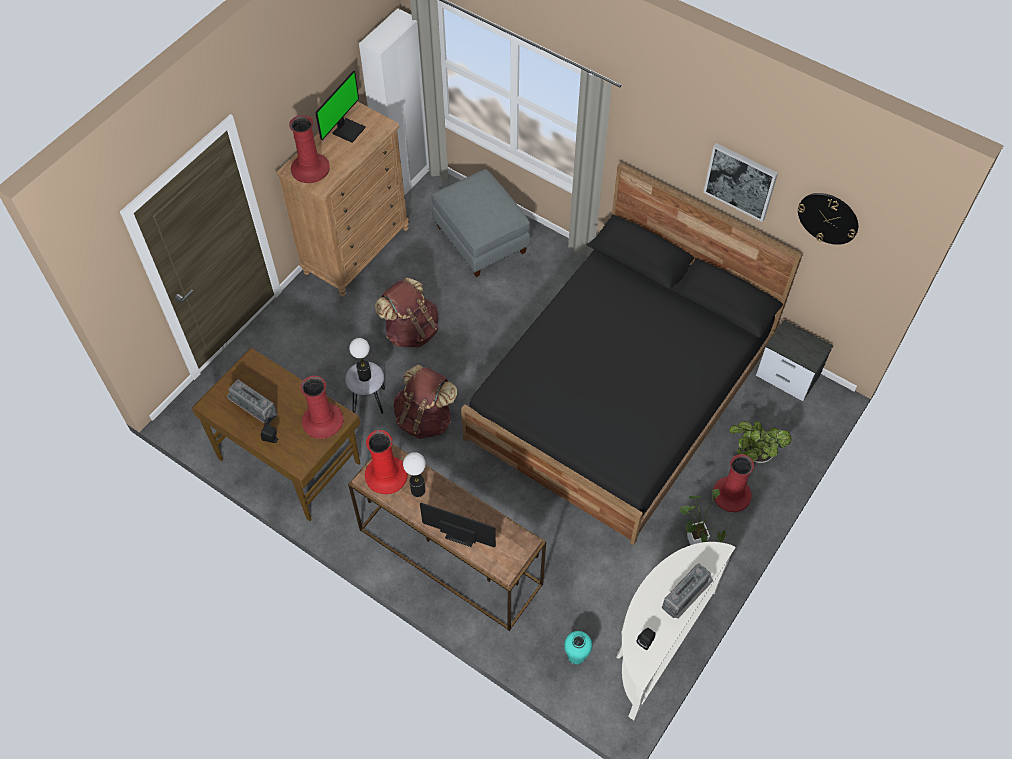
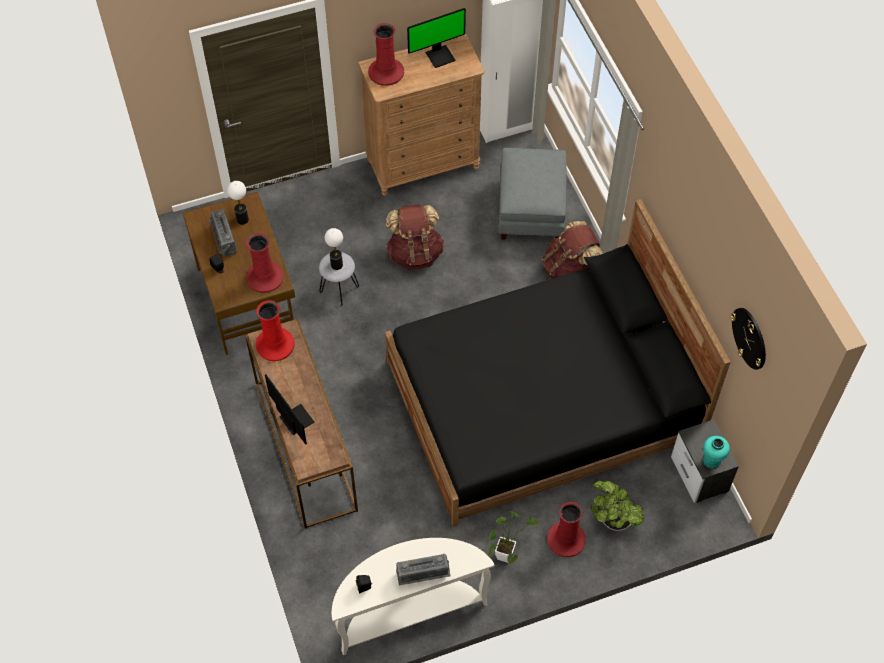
camera: 35 degrees right, 0 degrees up
(418, 490) = (289, 369): table lamp -> table lamp (242, 219)
(425, 418) = (370, 329): brown backpack -> brown backpack (569, 270)
(576, 655) = (340, 579): turquoise vase -> turquoise vase (711, 460)
(740, 181) = (705, 267): picture -> none

